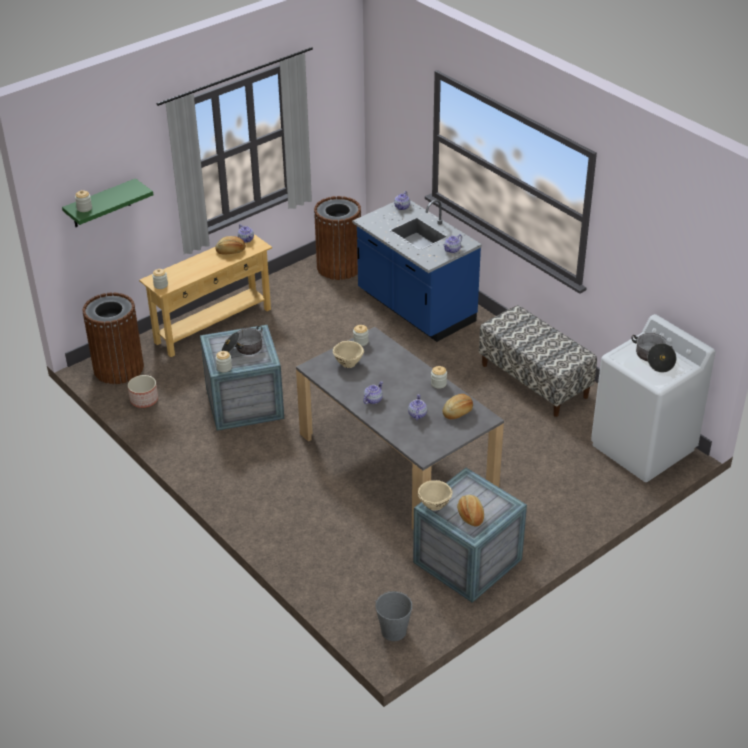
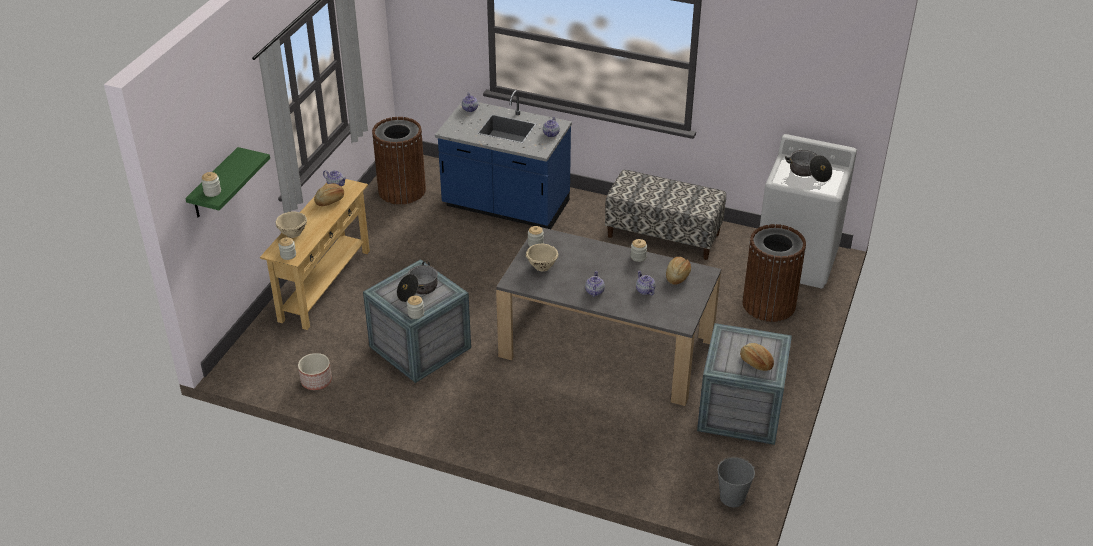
camera: 30 degrees left, 0 degrees up
(118, 368) = (261, 359): brown trash can -> brown trash can (768, 304)
(434, 505) = (718, 365): beige bowl -> beige bowl (292, 233)

